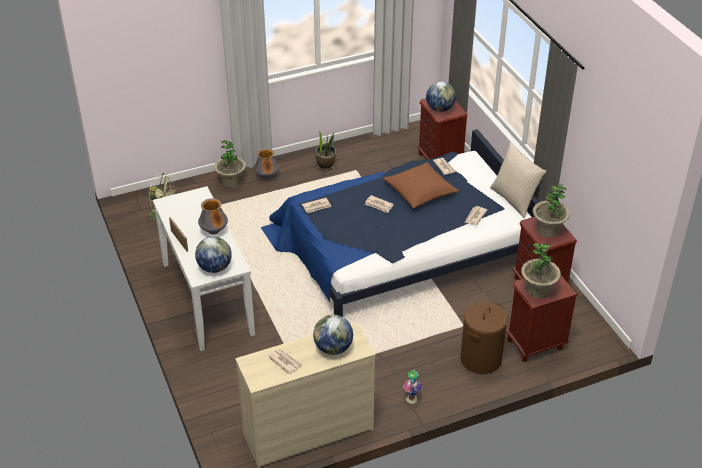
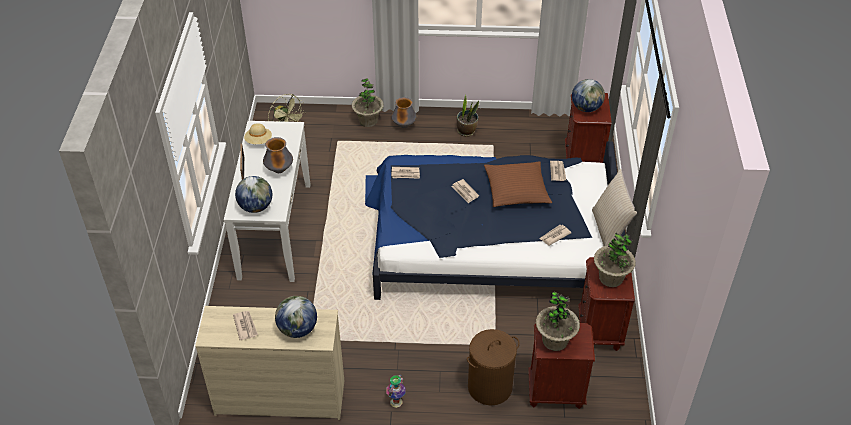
camera: 25 degrees right, 5 degrees up
(176, 213) = (259, 141): none -> beige hat

